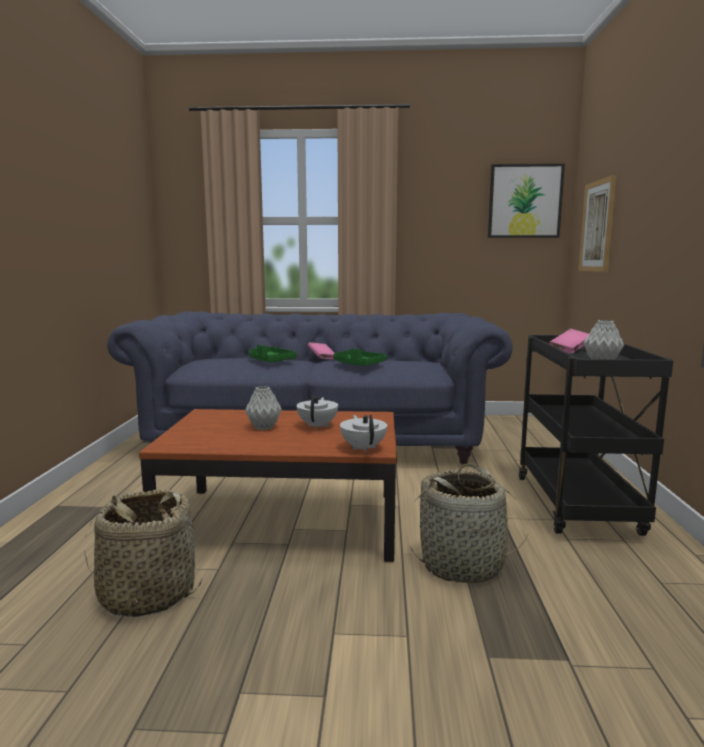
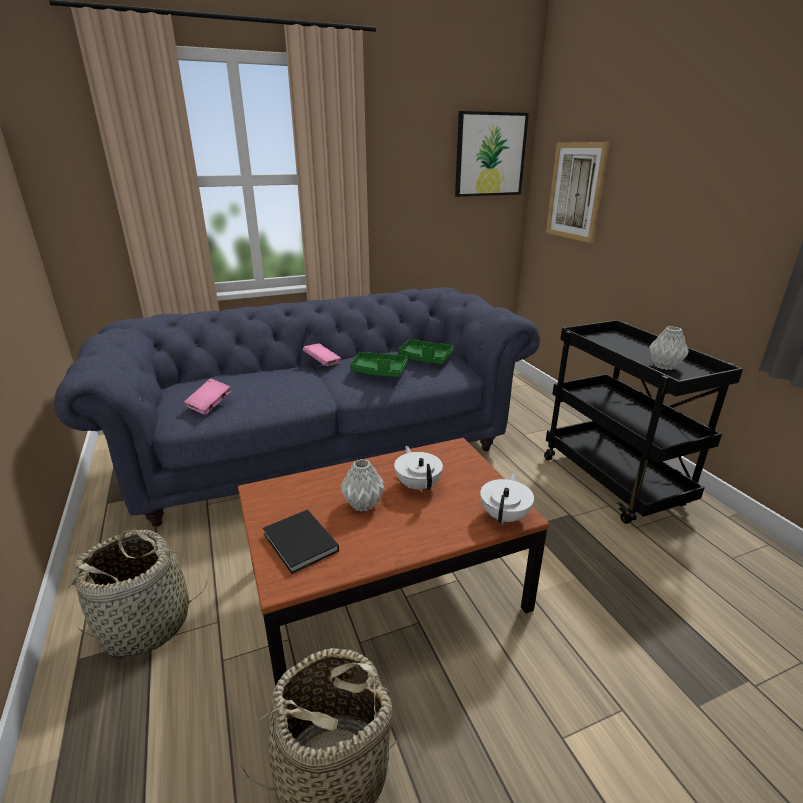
camera: 25 degrees left, 15 degrees up
(197, 435) = (300, 544): none -> black book
(270, 361) = (272, 381): green tray -> green tray (425, 359)
(363, 448) = (505, 516): white teapot -> white teapot turned 60 degrees clockwise
(463, 565) = (590, 591): basket -> basket (147, 624)
(570, 350) = (608, 344): pink book -> pink book (209, 405)

